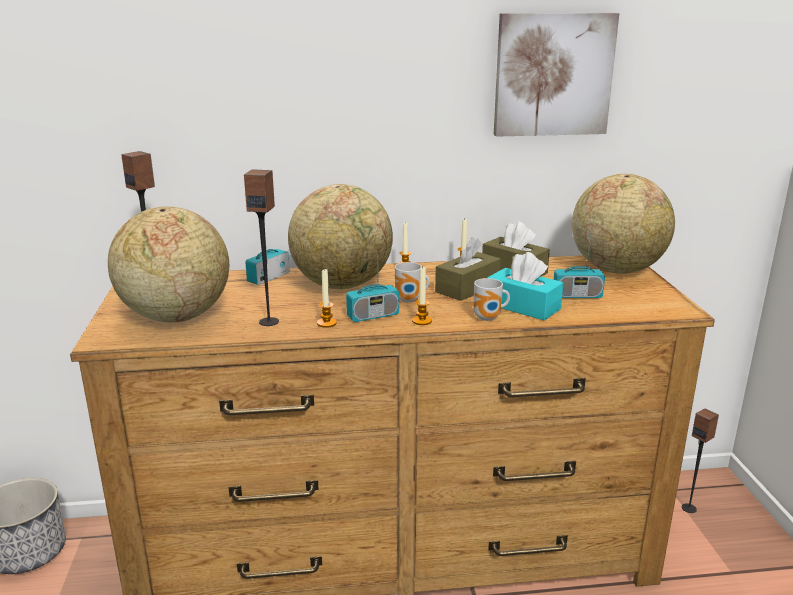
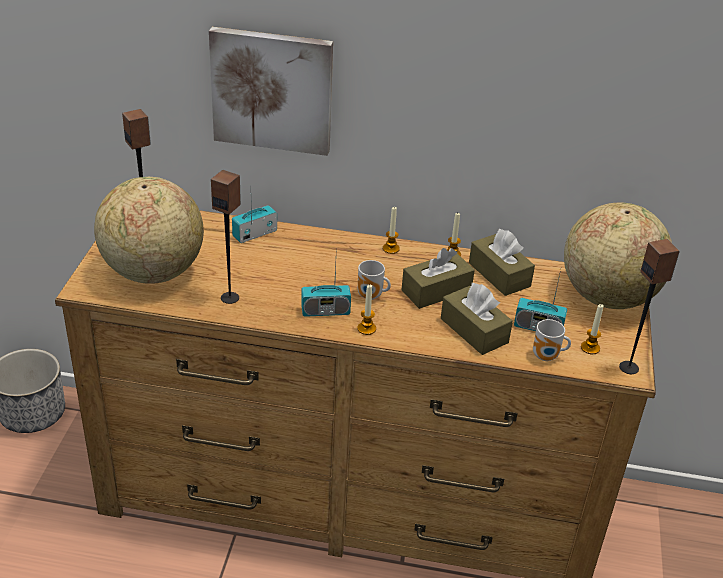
camera: 15 degrees right, 15 degrees up
(326, 323) = (279, 311): candle -> candle (590, 348)
(342, 285) = (319, 259): globe -> none
(489, 318) = (431, 339): mug -> mug (547, 357)
(523, 306) = (474, 330): turquoise tissue box -> brown tissue box
(553, 75) = (576, 83): picture -> picture (272, 90)
(689, 508) = (665, 531): speaker -> speaker (629, 367)

